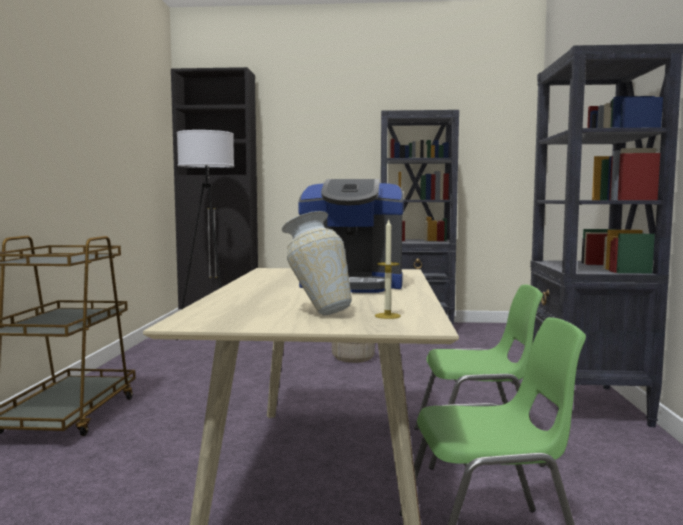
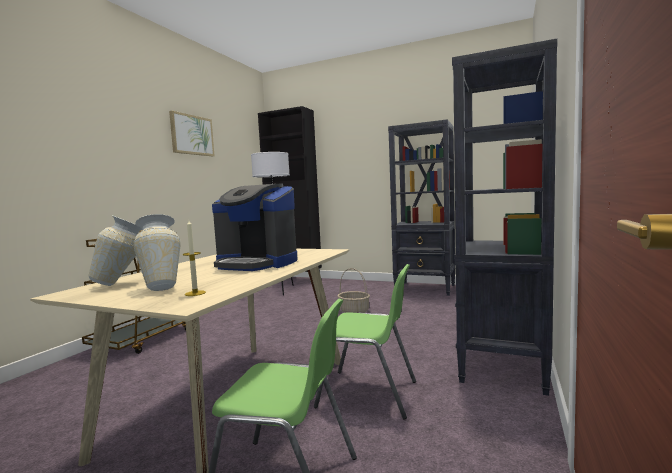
camera: 20 degrees right, 0 degrees up
(98, 93) = (192, 135): none -> picture
(234, 310) = (123, 283): none -> vase

